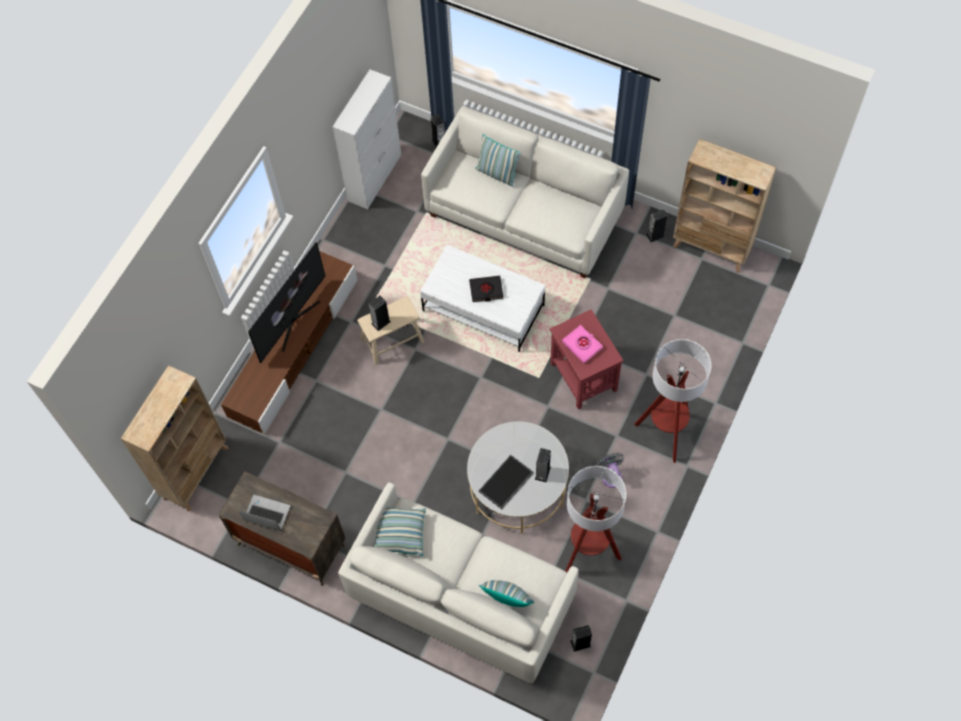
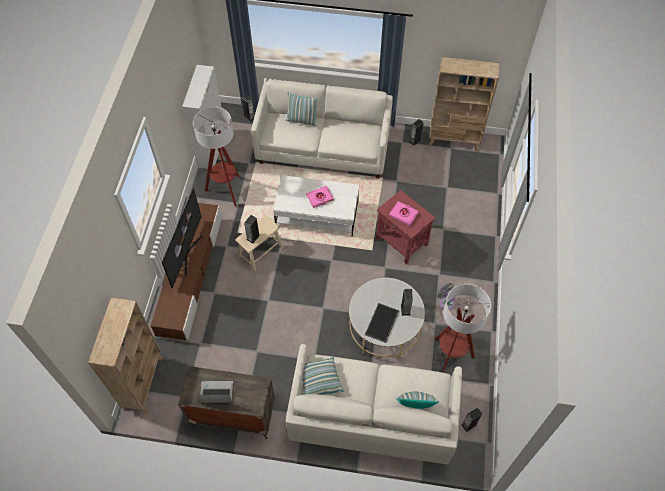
camera: 20 degrees left, 5 degrees down
(486, 290) = (320, 198): black book -> pink book
(665, 433) = (471, 264): floor lamp -> floor lamp (226, 190)

